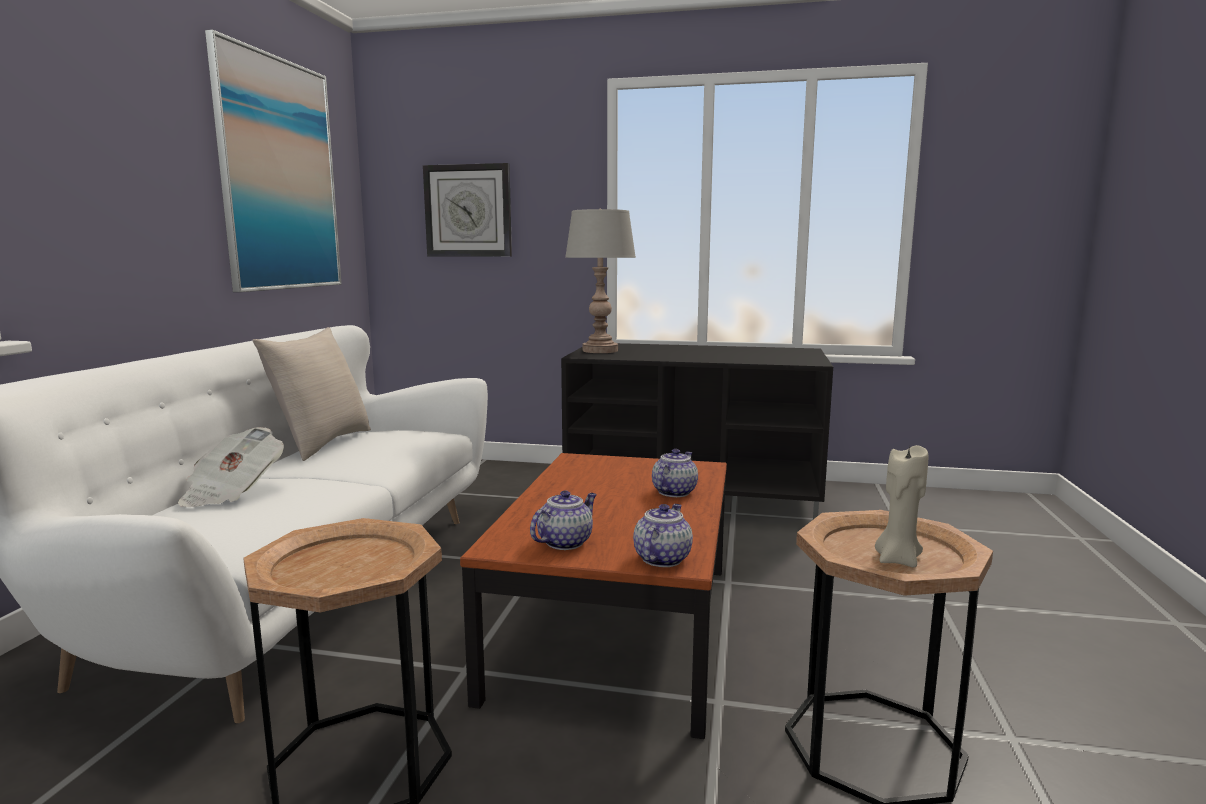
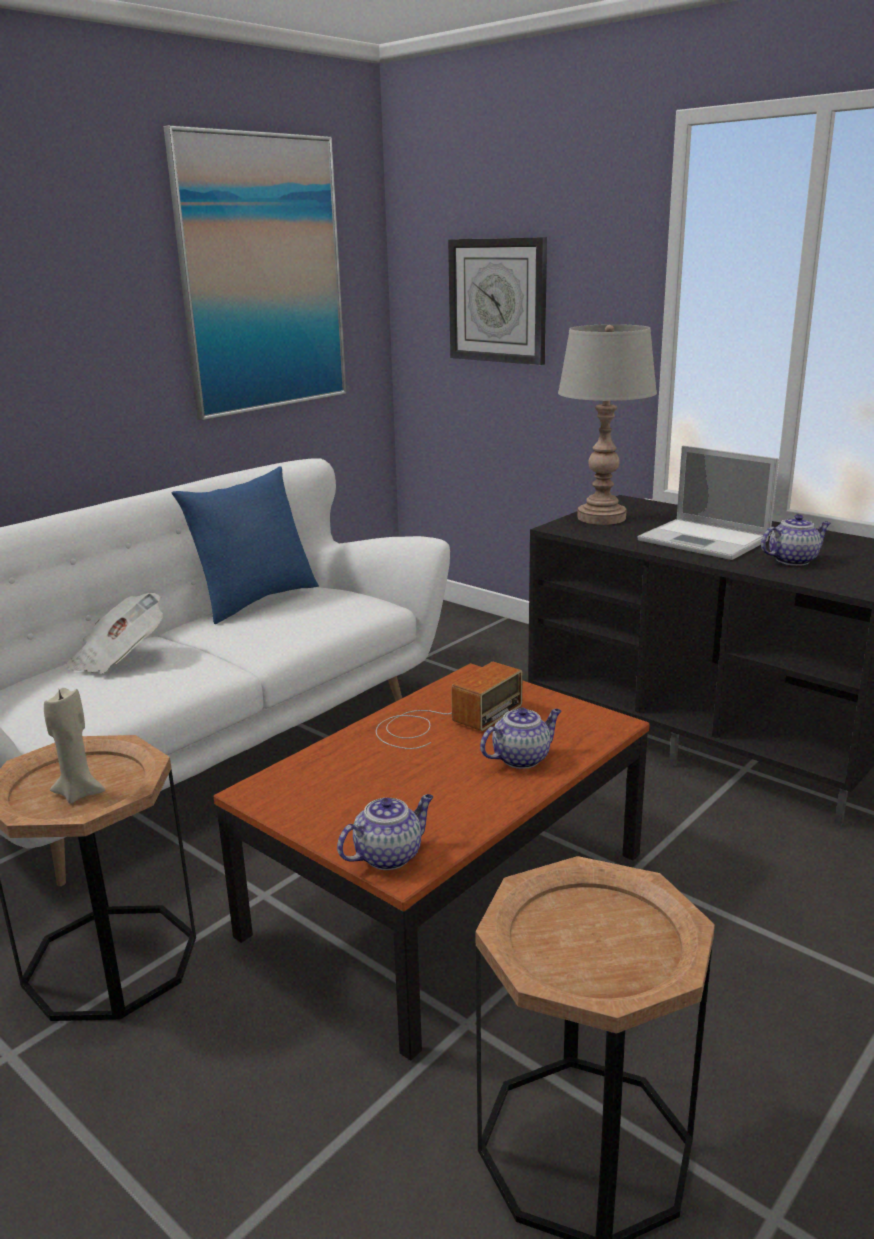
camera: 30 degrees right, 10 degrees up
(321, 443) = (255, 600): beige pillow -> blue pillow
(565, 542) = (323, 803): teapot -> teapot (793, 560)
(590, 484) = (443, 722): none -> radio
(686, 354) = (706, 540): none -> laptop
(897, 560) = (583, 954): beige candle -> beige candle (79, 793)

